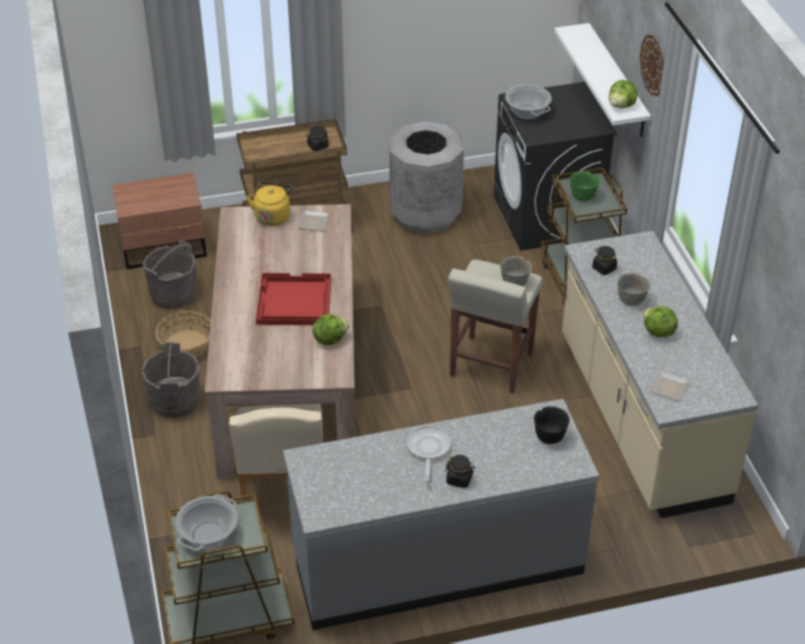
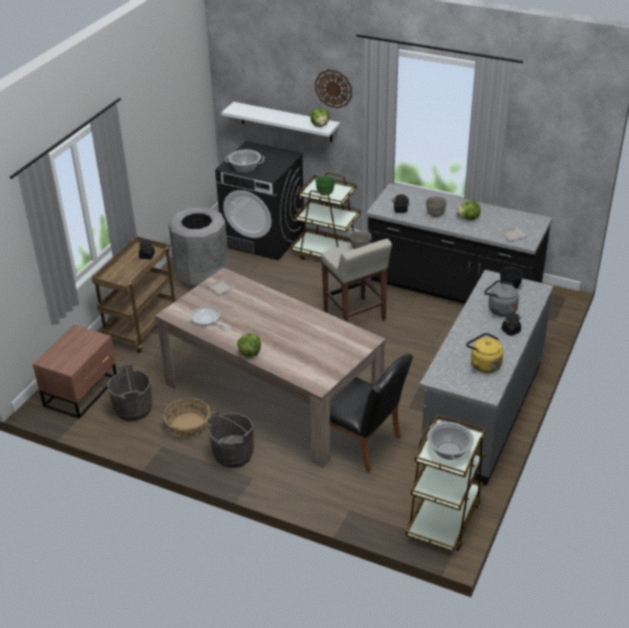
camera: 50 degrees left, 5 degrees down
(272, 216) = (193, 299): yellow kettle -> yellow kettle (483, 364)
(283, 490) = (363, 444): beige chair -> black chair
(293, 301) = (283, 327): red tray -> none
(329, 339) = (334, 328): lettuce -> lettuce (250, 353)
(428, 449) = (476, 330): frying pan -> frying pan (207, 320)
(492, 450) = (500, 309): none -> grey kettle
(640, 419) = (452, 289): beige counter -> black counter

